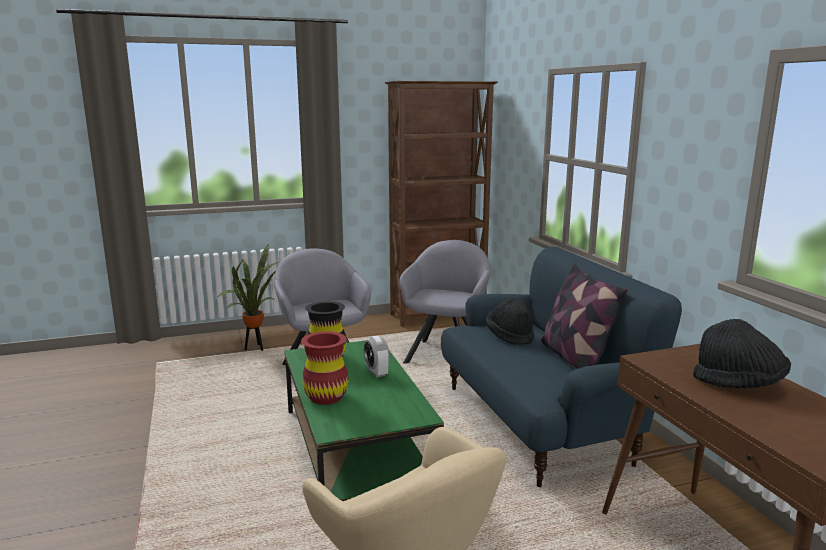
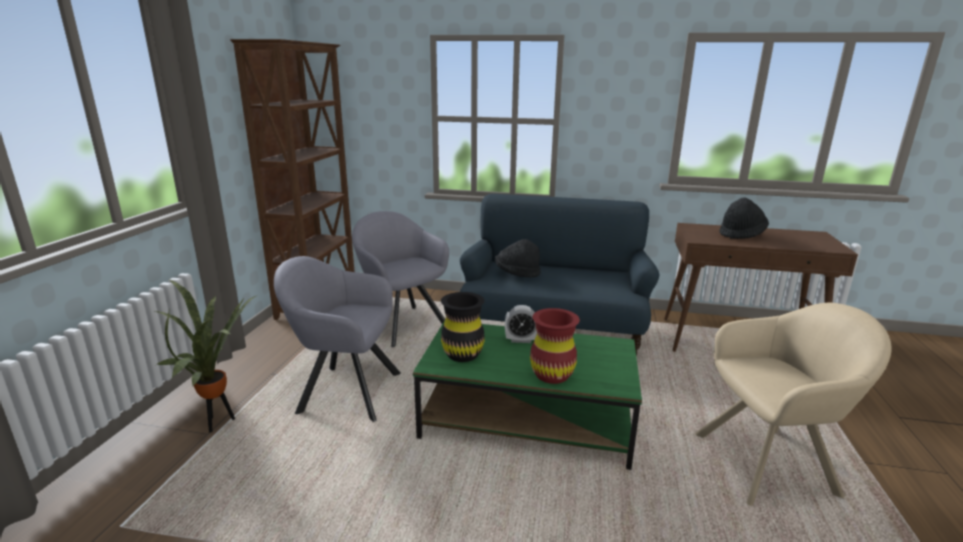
camera: 60 degrees left, 5 degrees up
(574, 358) = (576, 269): pillow -> none

